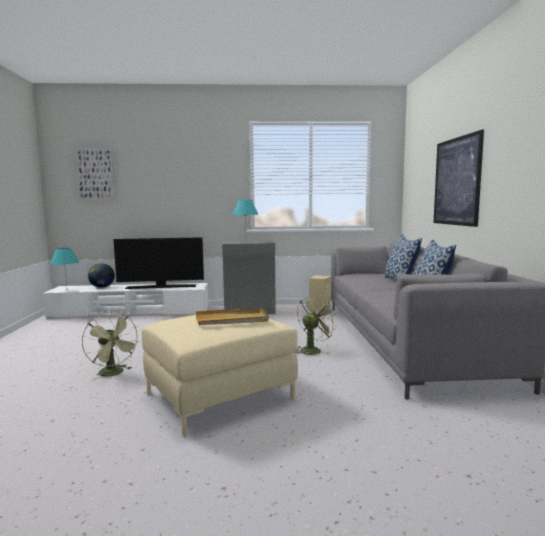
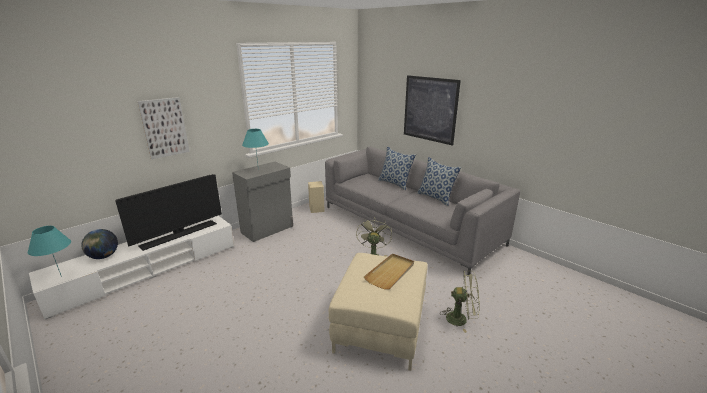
camera: 40 degrees left, 15 degrees up
(95, 174) = (52, 121): picture -> picture (164, 127)
(114, 374) = (271, 349): green fan -> green fan (461, 319)

